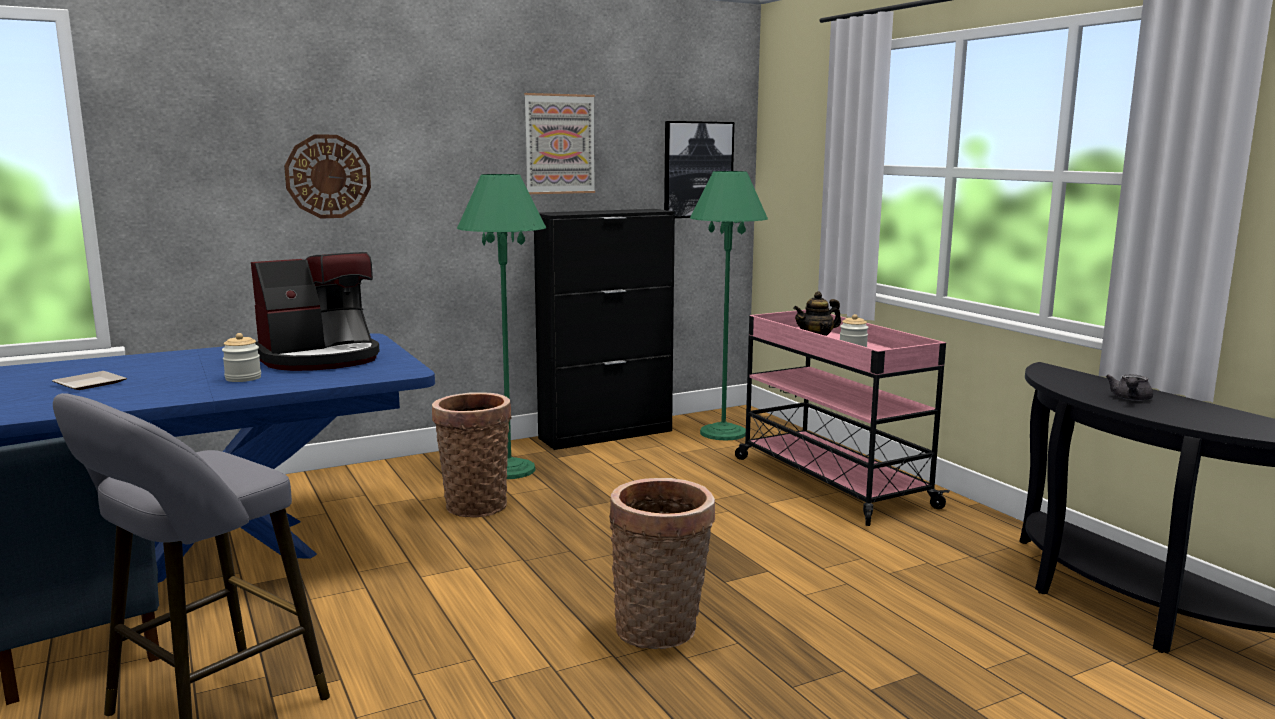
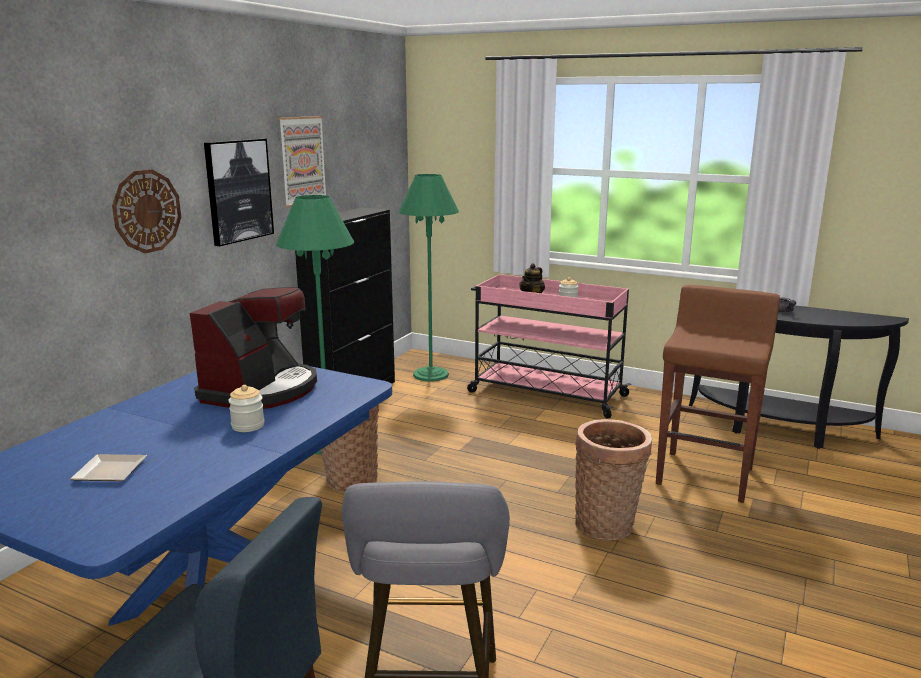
camera: 35 degrees left, 5 degrees up
(697, 169) = (380, 172): picture -> picture (238, 190)
(893, 624) = (705, 475): none -> brown stool

